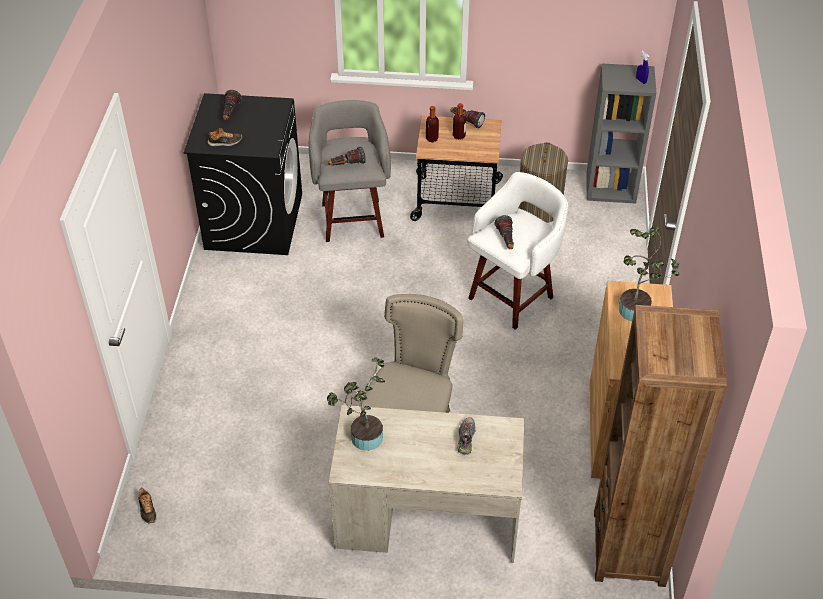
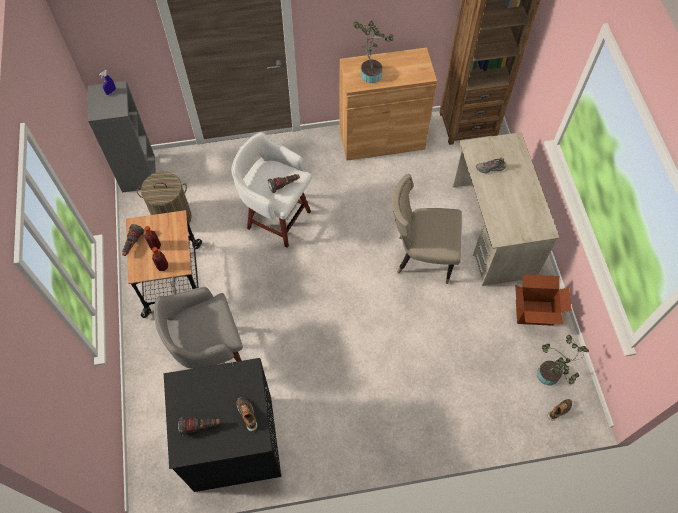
camera: 105 degrees left, 15 degrees up
(284, 527) = (534, 313): none -> cardboard box
(347, 165) = (216, 325): flashlight -> none
(362, 438) = (515, 227): potted plant -> potted plant (549, 377)

